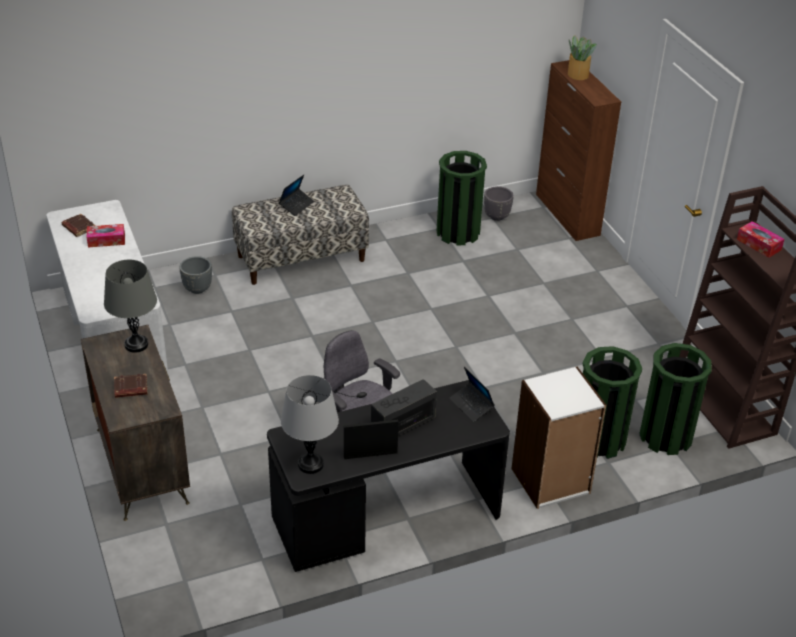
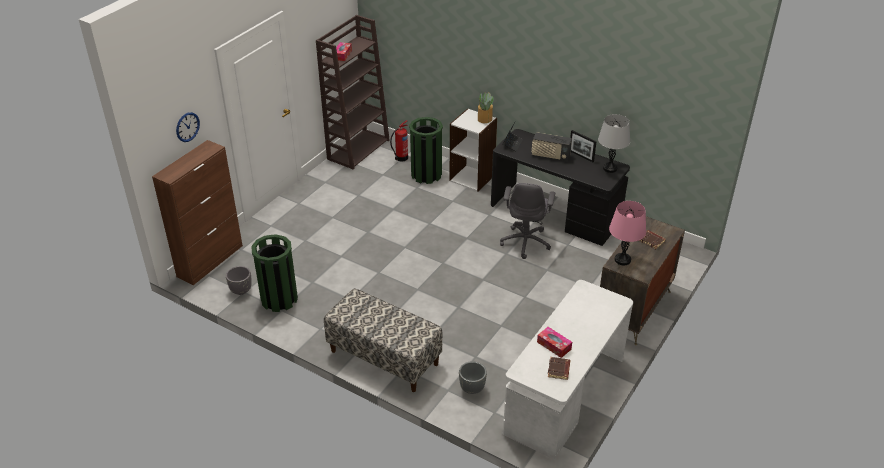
camera: 125 degrees left, 0 degrees up
(136, 345) = (622, 260): grey table lamp -> pink table lamp
(296, 205) = (378, 326): laptop -> none
(578, 74) = (179, 167): potted plant -> potted plant (484, 119)
(616, 62) = (187, 127): none -> wall clock
(666, 436) = (401, 158): green trash can -> fire extinguisher

